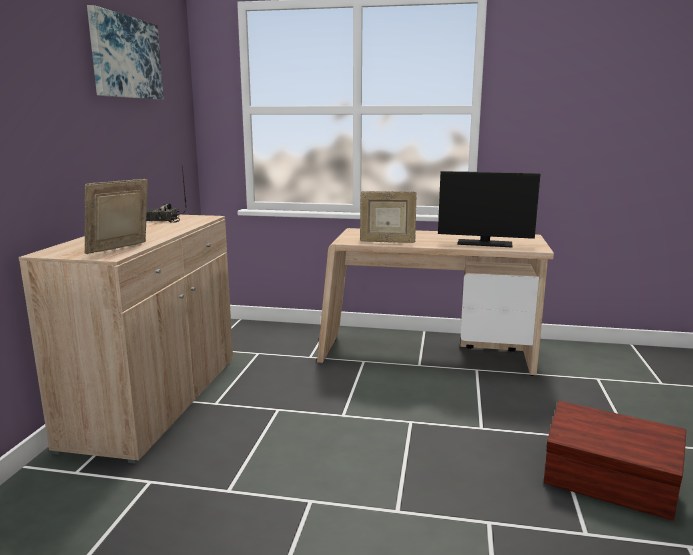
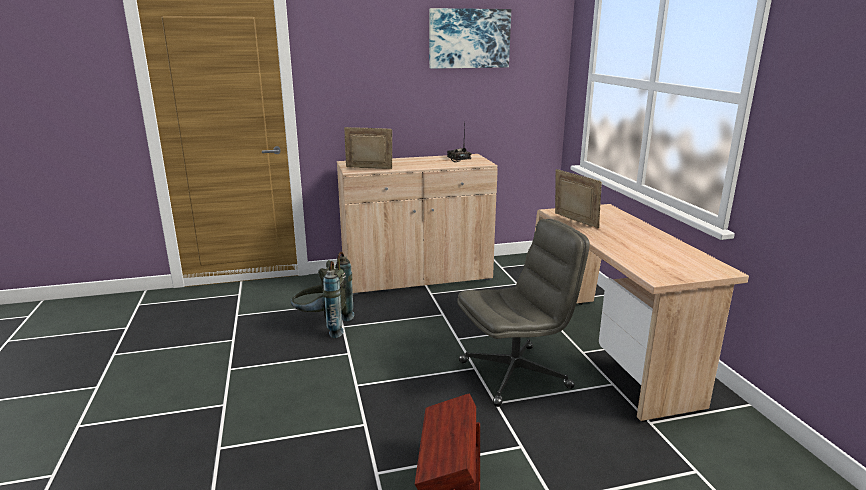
camera: 65 degrees right, 5 degrees up
(209, 509) = (323, 326): none -> grey backpack
(387, 242) = (574, 222): picture frame -> picture frame turned 150 degrees clockwise
(436, 404) = (515, 374): none -> grey office chair
(484, 243) = (639, 254): monitor -> none

